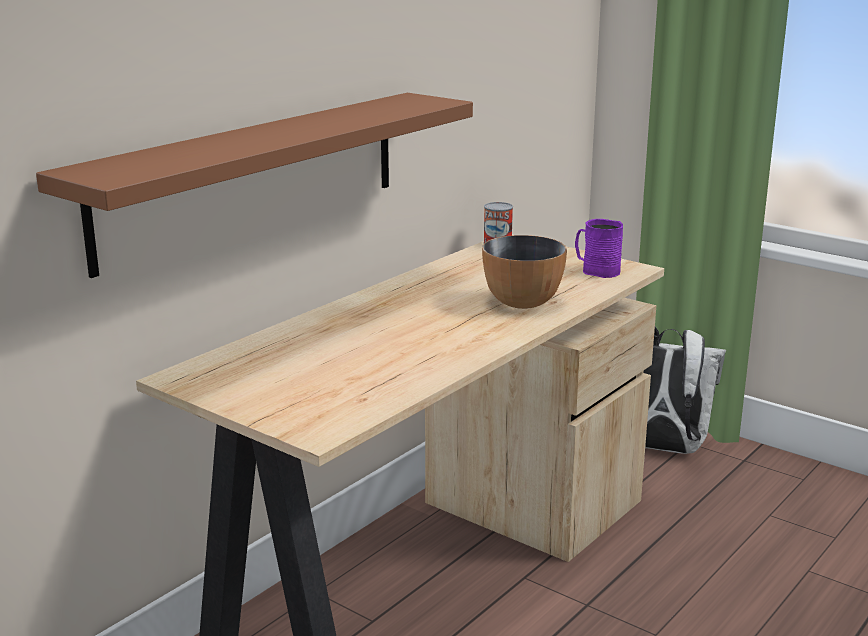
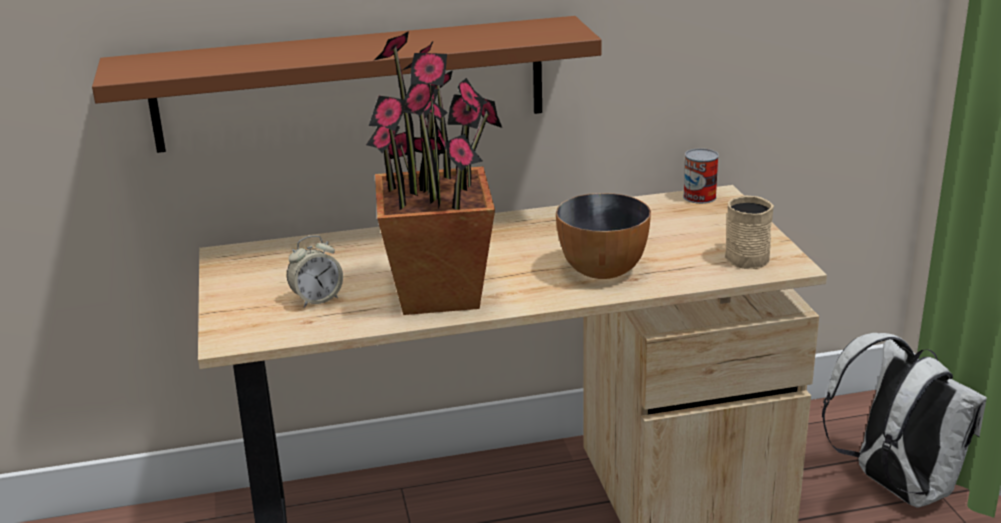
camera: 40 degrees right, 5 degrees up
(338, 383) = (317, 299): none -> alarm clock
(433, 349) = (440, 293): none -> potted plant
(596, 270) = (743, 256): purple mug -> beige mug

